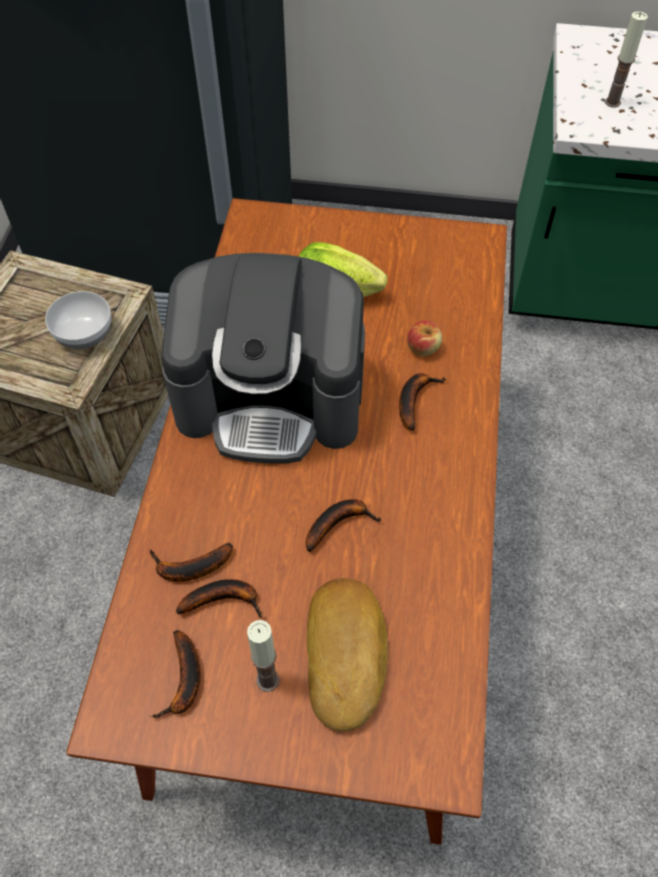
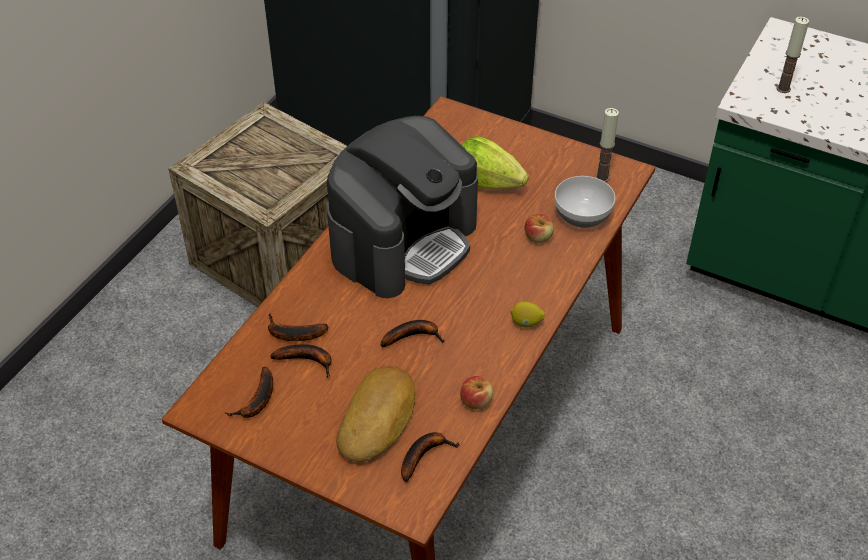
camera: 20 degrees right, 10 degrees down
(84, 333) = (294, 175): bowl -> bowl (582, 215)
(267, 680) = (315, 417): candle -> candle (602, 177)
(272, 397) = (404, 241): coffee machine -> coffee machine turned 75 degrees counterclockwise
(414, 399) = (512, 271): banana -> banana (424, 455)
(451, 588) = (476, 401): none -> apple
(460, 463) = (526, 323): none -> lemon

